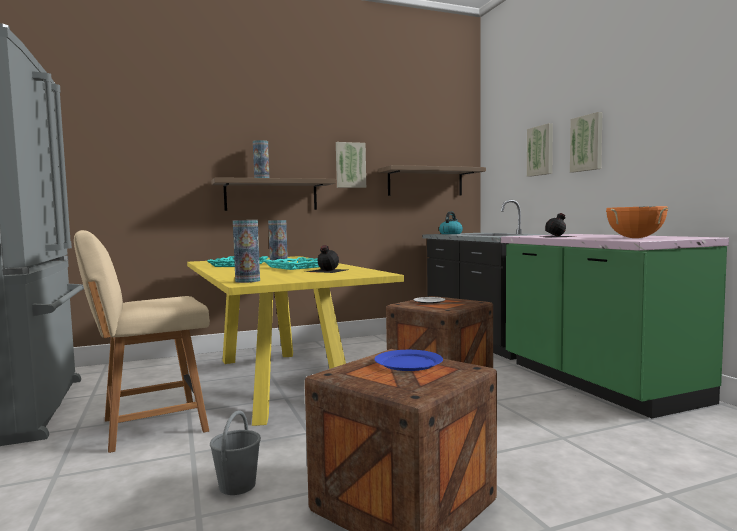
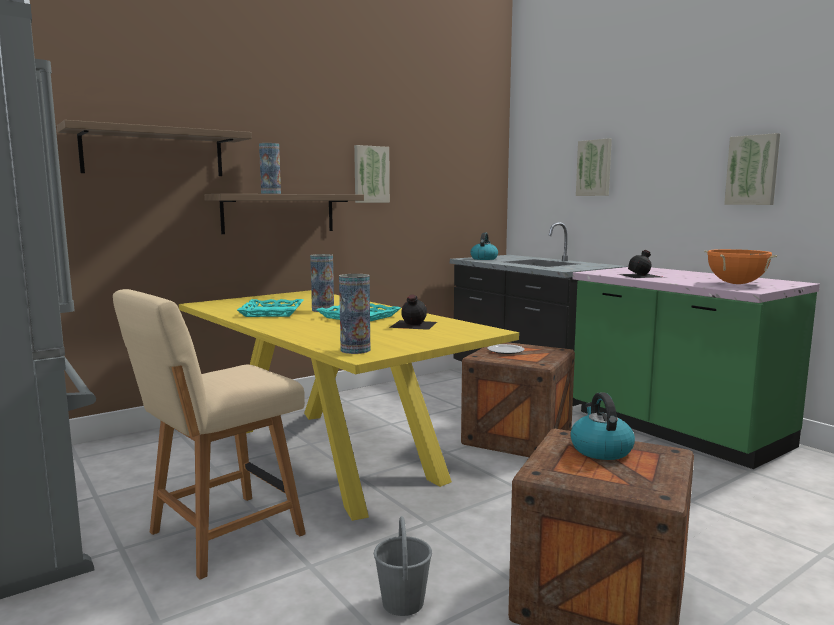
camera: 15 degrees left, 5 degrees up
(408, 363) = (600, 449): blue plate -> kettle
(425, 182) = (452, 195): shelf -> shelf (154, 153)
(587, 143) = (656, 167): picture -> picture (752, 170)

